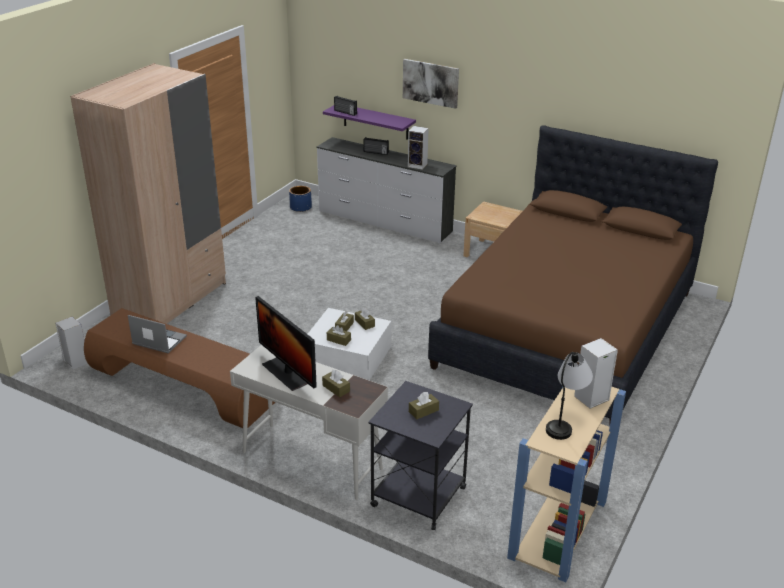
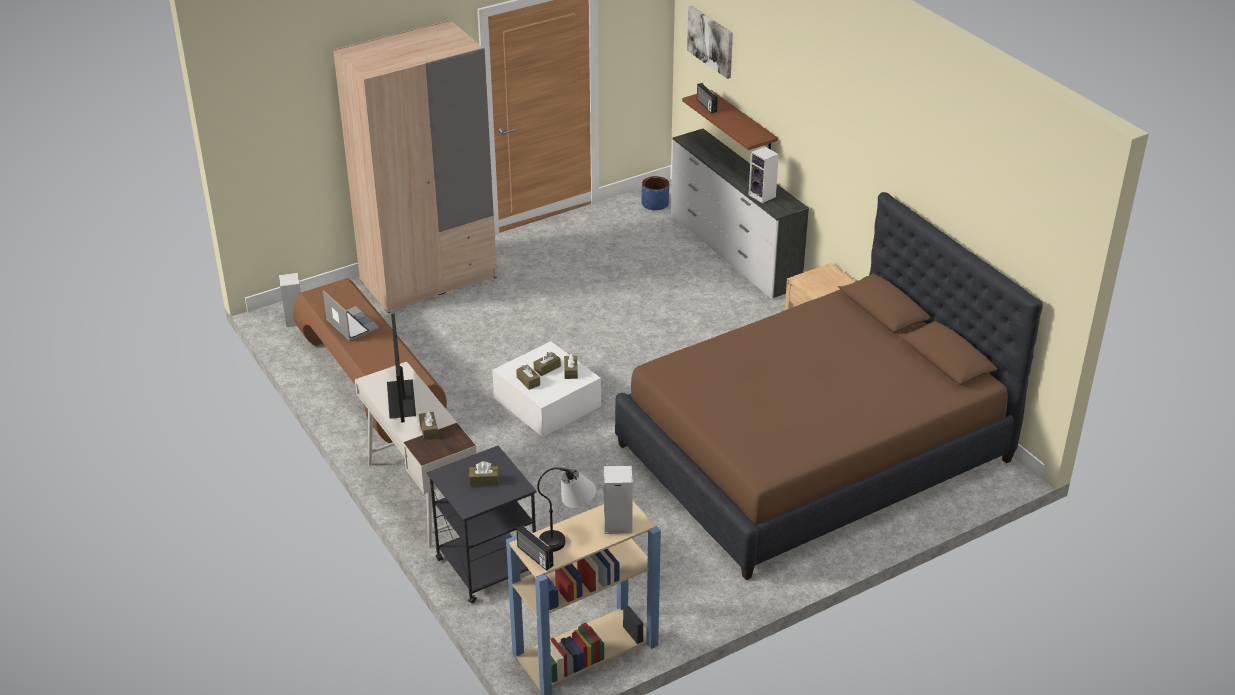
camera: 30 degrees right, 5 degrees up
(375, 121) = (743, 125): purple shelf -> brown shelf
(375, 152) = (731, 164): radio -> radio (534, 557)
(430, 83) = (793, 99): picture -> picture (711, 41)

